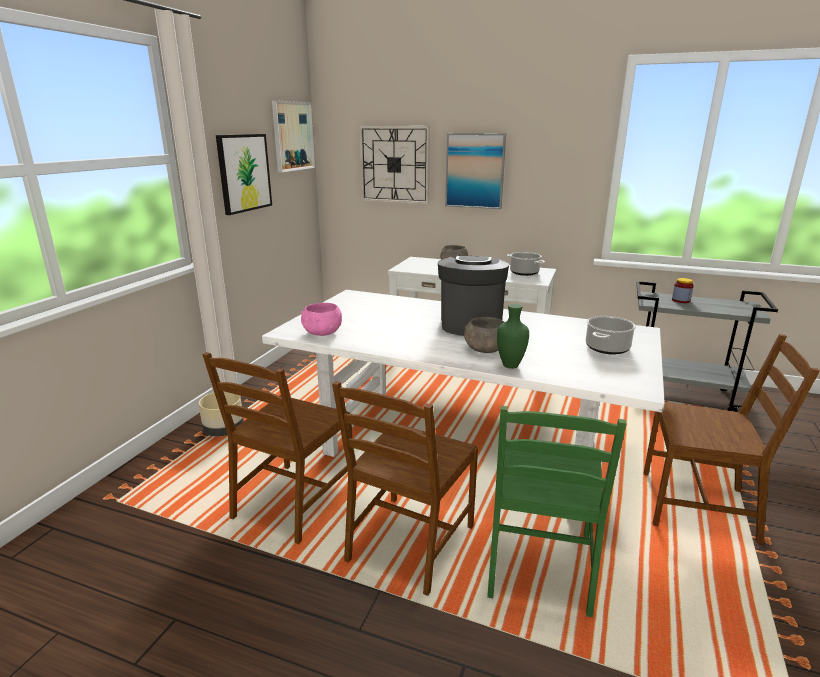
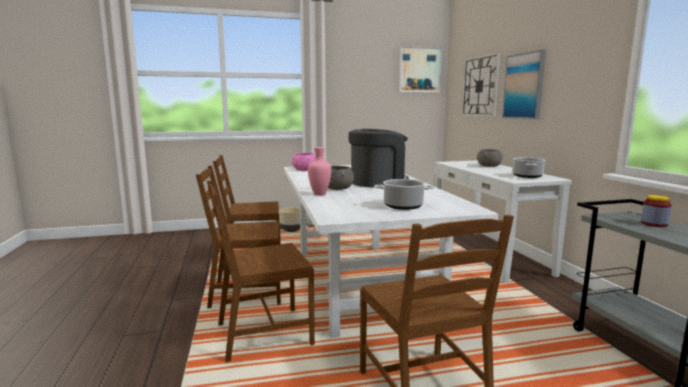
camera: 55 degrees right, 10 degrees down
(244, 173) = (364, 89): picture -> none
(511, 365) = (320, 194): green vase -> pink vase
(540, 565) = (263, 334): green chair -> brown chair

